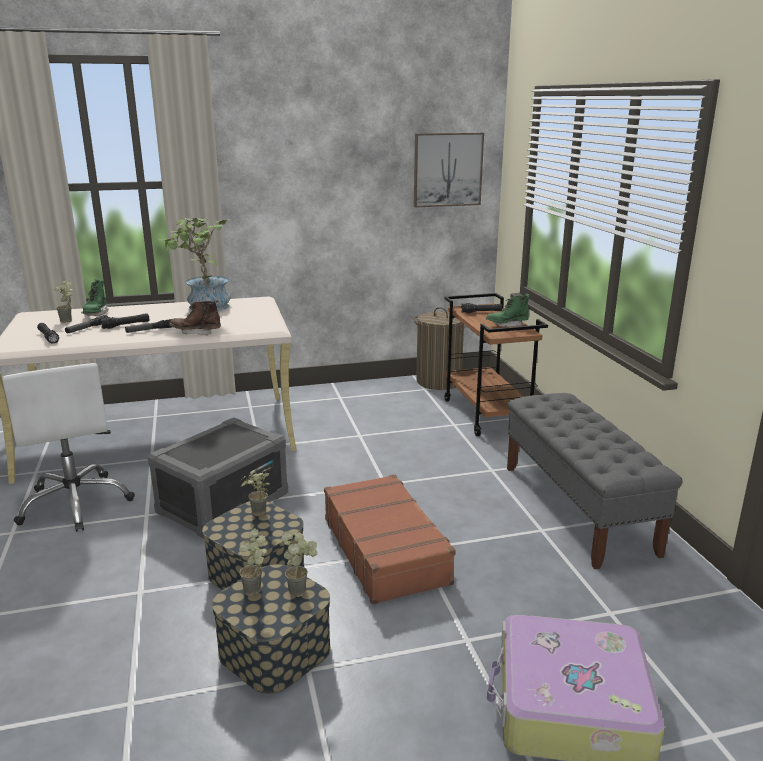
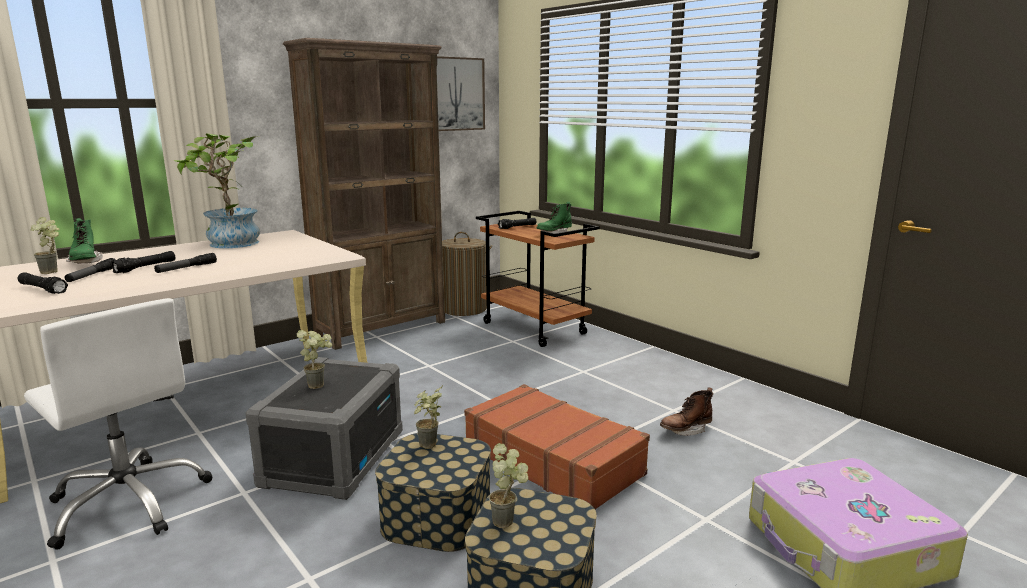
camera: 25 degrees left, 5 degrees down
(196, 332) = (251, 264): brown boot -> brown boot (685, 430)
(302, 590) = (555, 506): potted plant -> potted plant (319, 384)
(350, 390) = (382, 328): none -> brown bookcase
(577, 508) = (684, 387): grey bench -> none

